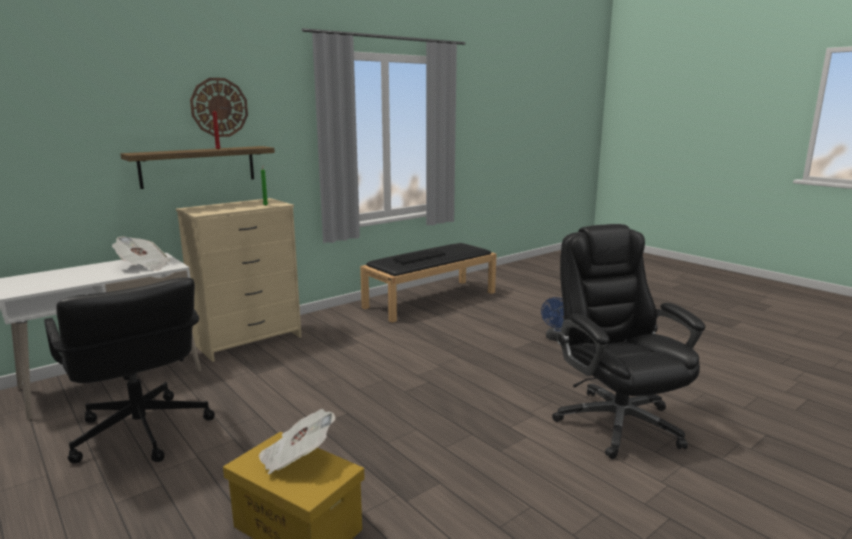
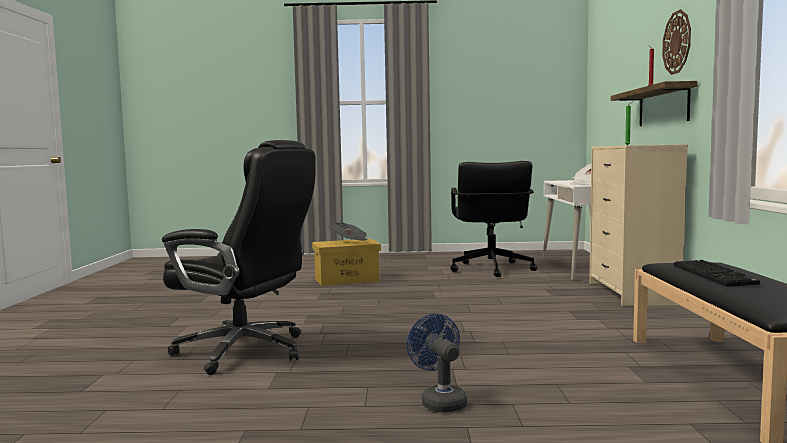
camera: 130 degrees right, 10 degrees down
(140, 433) = (491, 269): black office chair -> black office chair turned 90 degrees counterclockwise

